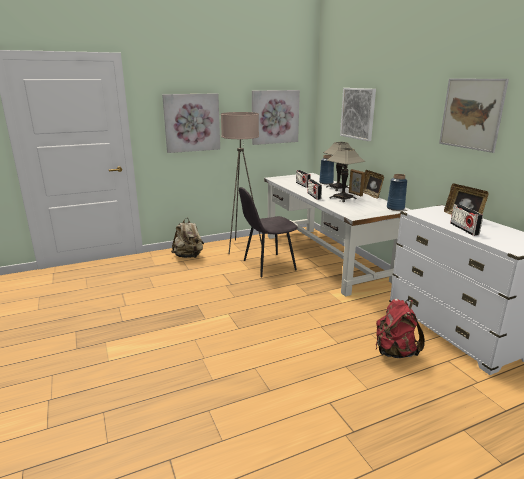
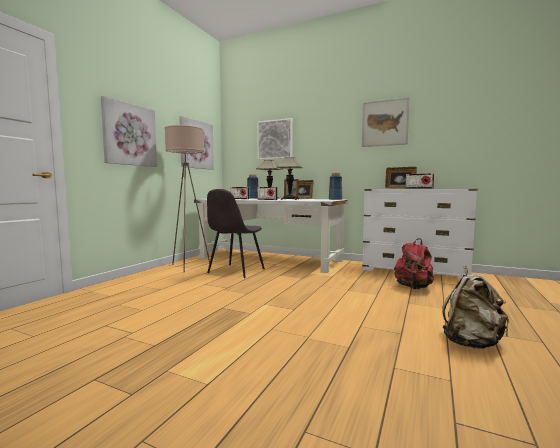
camera: 40 degrees left, 15 degrees down
(188, 256) = (142, 282): beige backpack -> beige backpack (471, 343)

